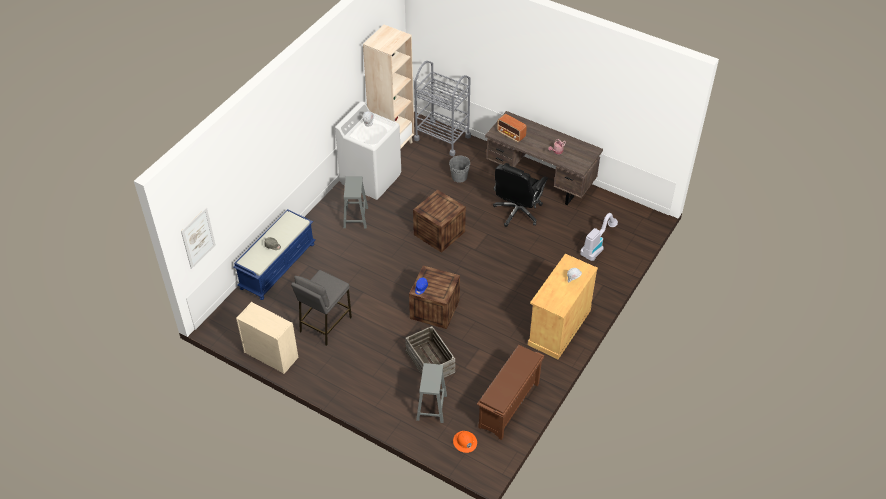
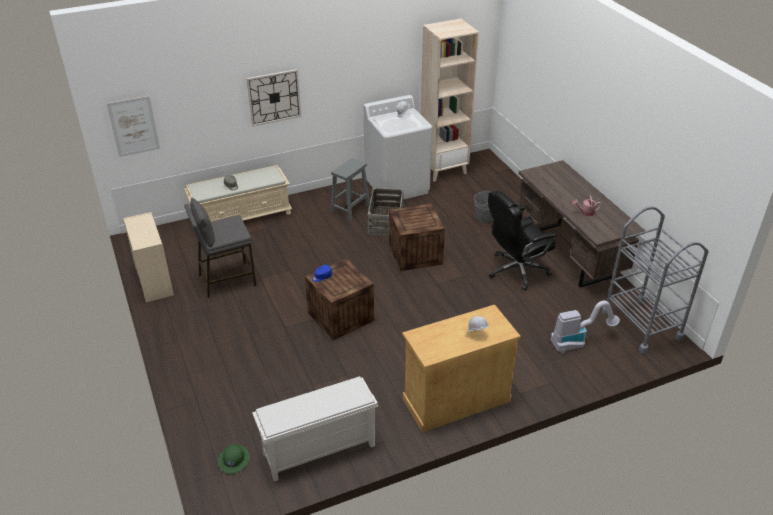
camera: 35 degrees right, 10 degrees down
(277, 265) = (241, 216): blue bench -> beige bench
(280, 157) = (274, 97): none -> wall clock
(430, 362) = (285, 362): crate -> crate (386, 221)
(431, 408) = (238, 406): grey stool -> none
(442, 138) = (499, 181): grey cart -> grey cart (642, 325)
(465, 442) = (233, 460): orange hard hat -> green hard hat
(509, 406) = (318, 450): brown shoe rack -> white shoe rack
(511, 135) = (547, 181): radio -> none

